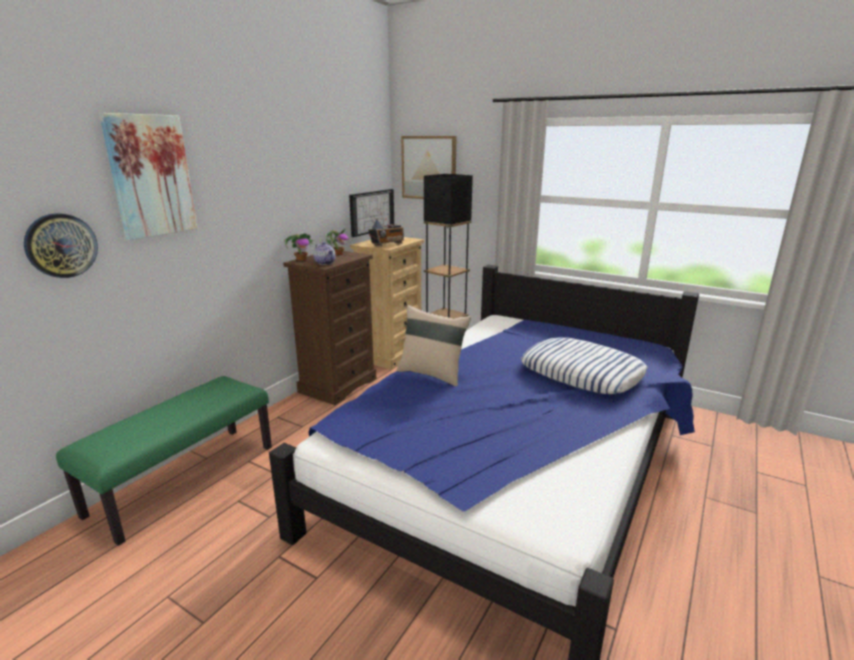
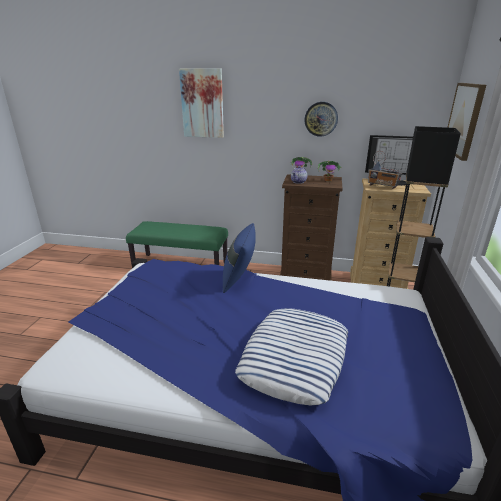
camera: 70 degrees right, 5 degrees up
(61, 245) = (157, 133): wall clock -> wall clock (321, 119)
(432, 374) = (239, 280): beige pillow -> blue pillow

